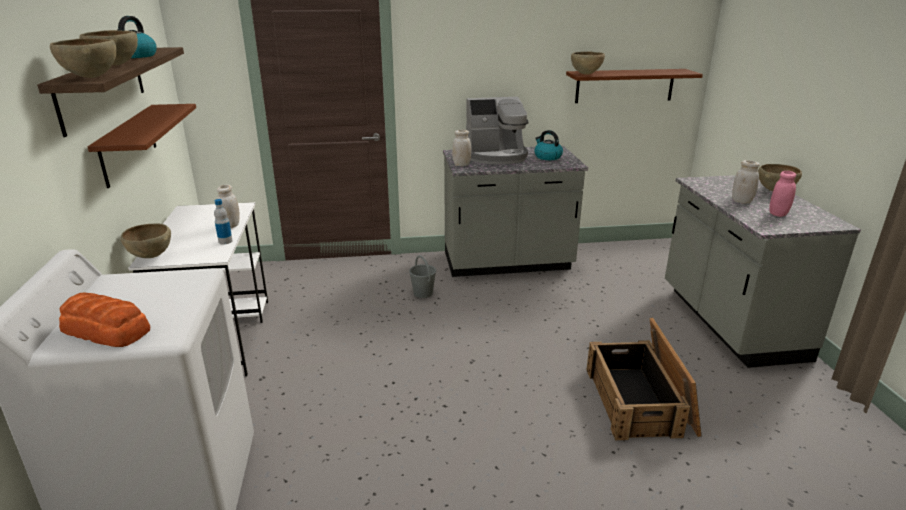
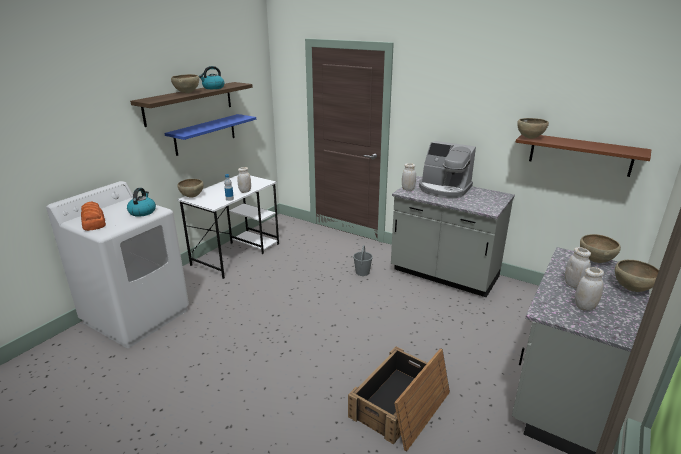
camera: 40 degrees right, 0 degrees up
(91, 77) = (155, 99): brown bowl -> brown bowl (595, 260)
(128, 144) = (205, 134): brown shelf -> blue shelf
(547, 157) = (481, 200): kettle -> kettle (142, 212)
(778, 214) = (585, 307): pink jar -> white jar

